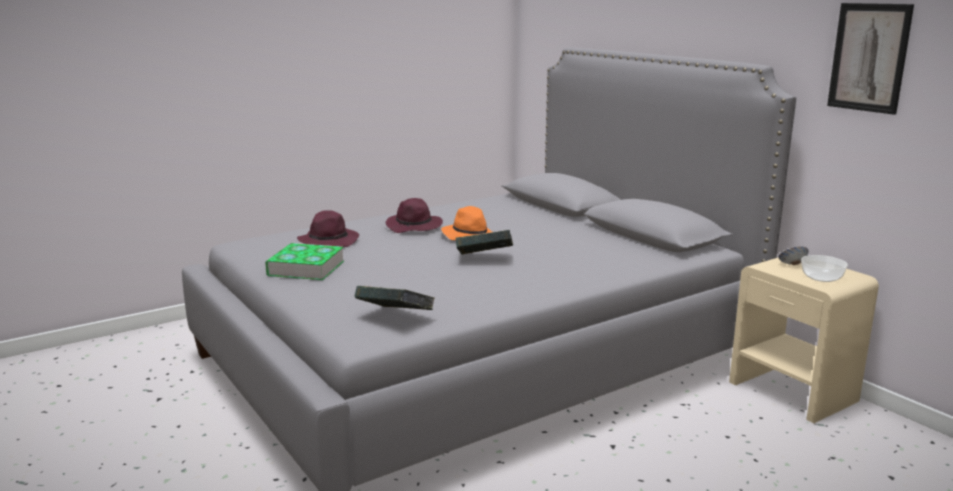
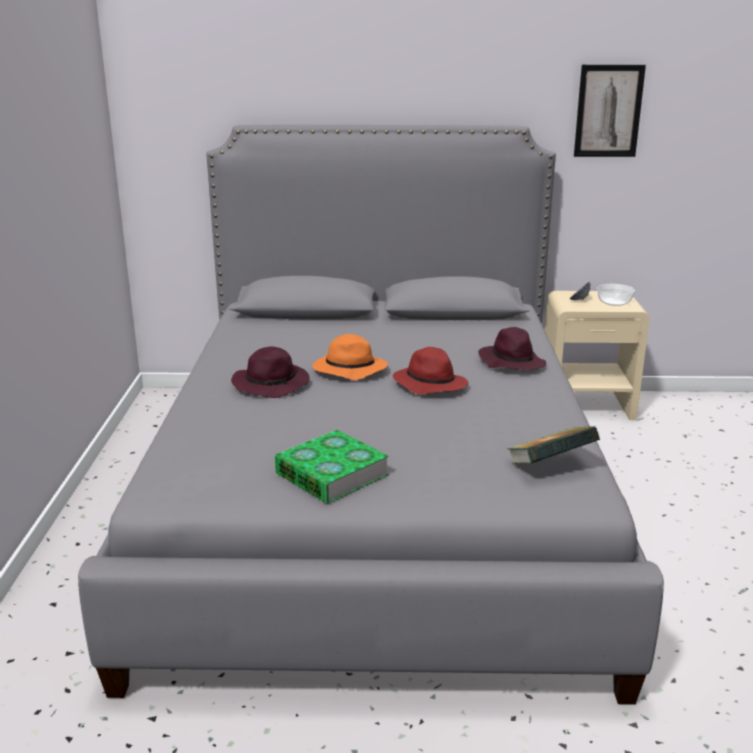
camera: 55 degrees left, 5 degrees up
(329, 241) = (257, 437): purple hat -> purple hat (511, 362)
(484, 259) = (429, 384): book -> red hat

